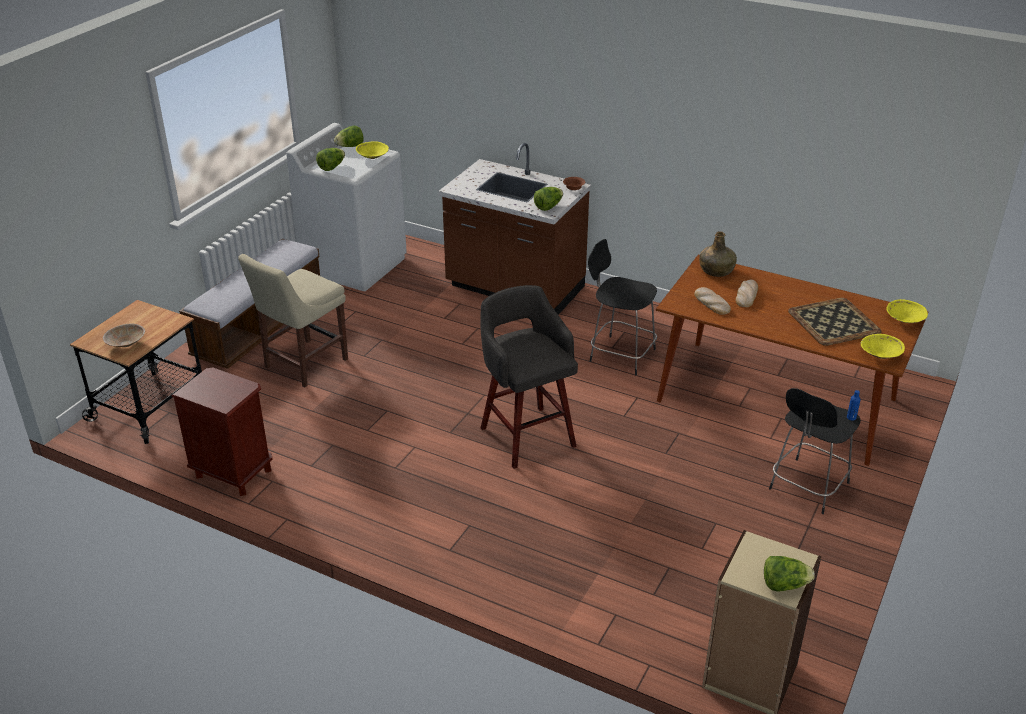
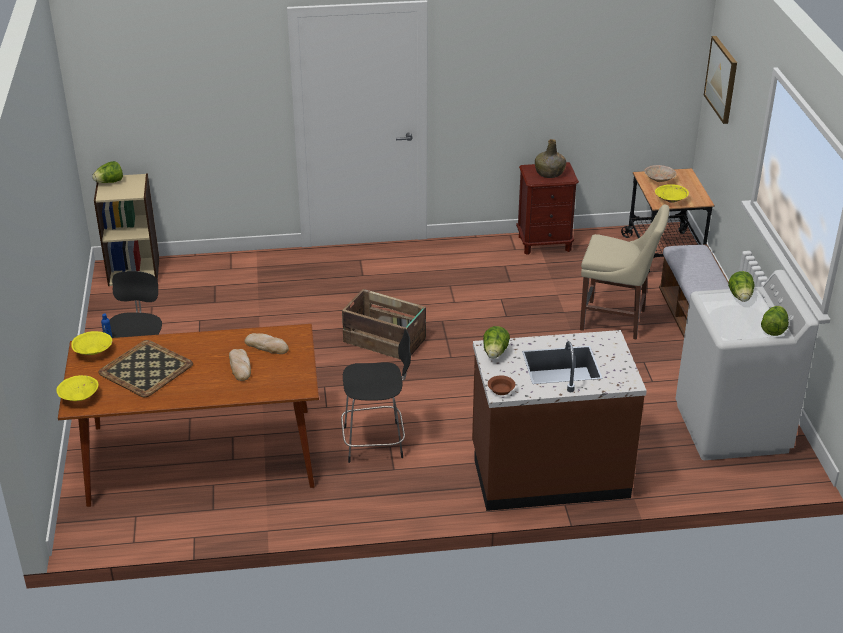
camera: 145 degrees right, 0 degrees up
(55, 204) = (722, 79): none -> picture
(303, 365) = (616, 320): beige chair -> beige chair turned 105 degrees clockwise
(373, 157) = (728, 325): yellow bowl -> yellow bowl (670, 200)
(526, 435) = (385, 341): grey stool -> crate
(716, 270) = (286, 383): green bottle -> green bottle (549, 173)

